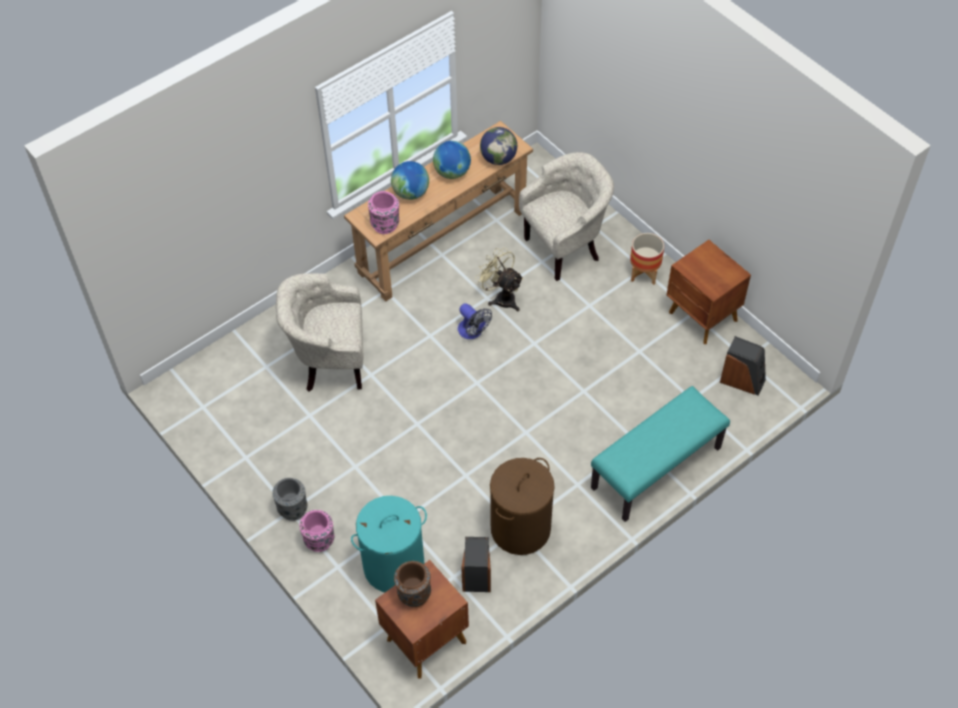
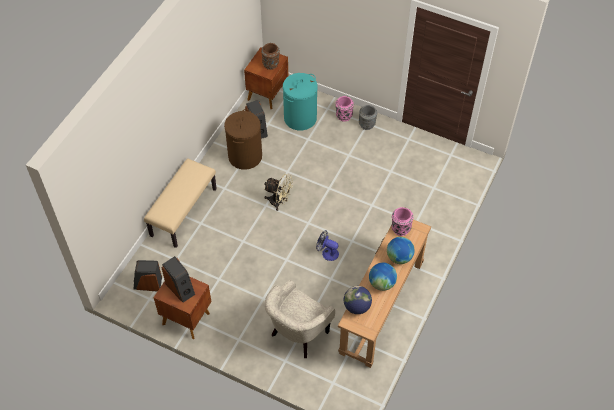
camera: 155 degrees right, 0 degrees up
(329, 364) = (399, 202): beige armchair -> none
(501, 297) = (322, 282): beige fan -> beige fan (279, 202)
(644, 273) = (236, 336): planter -> none
(656, 469) = (183, 212): turquoise bench -> beige bench
(710, 272) = (180, 288): none -> speaker

